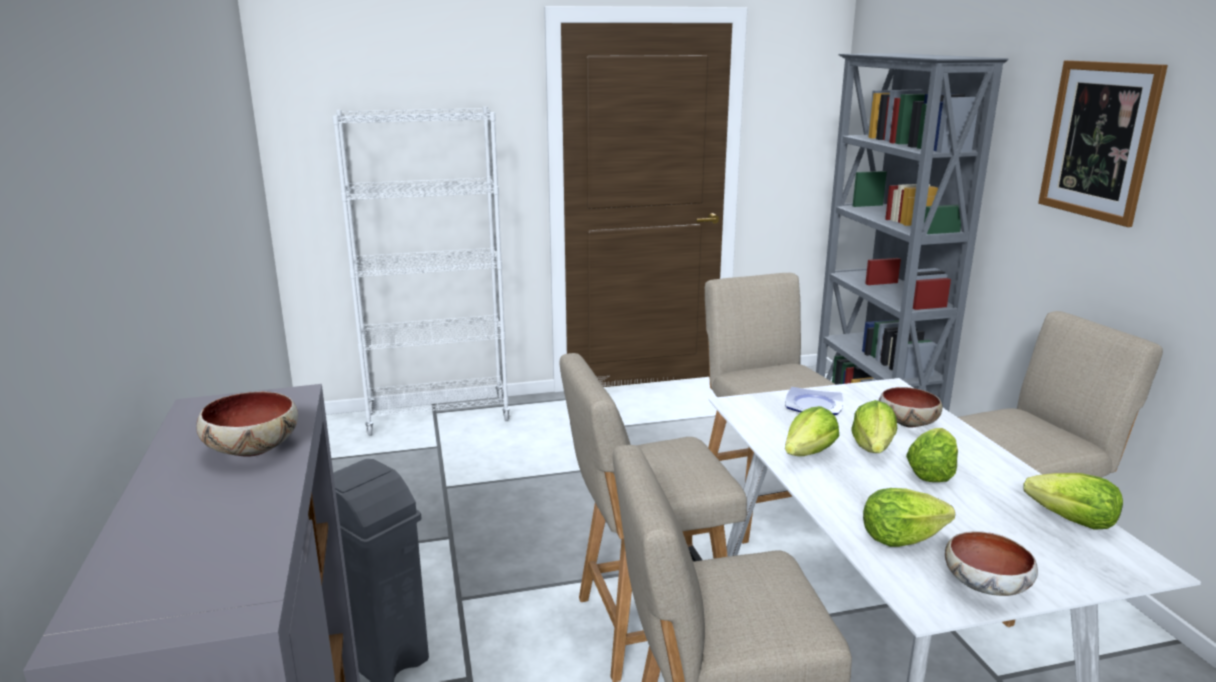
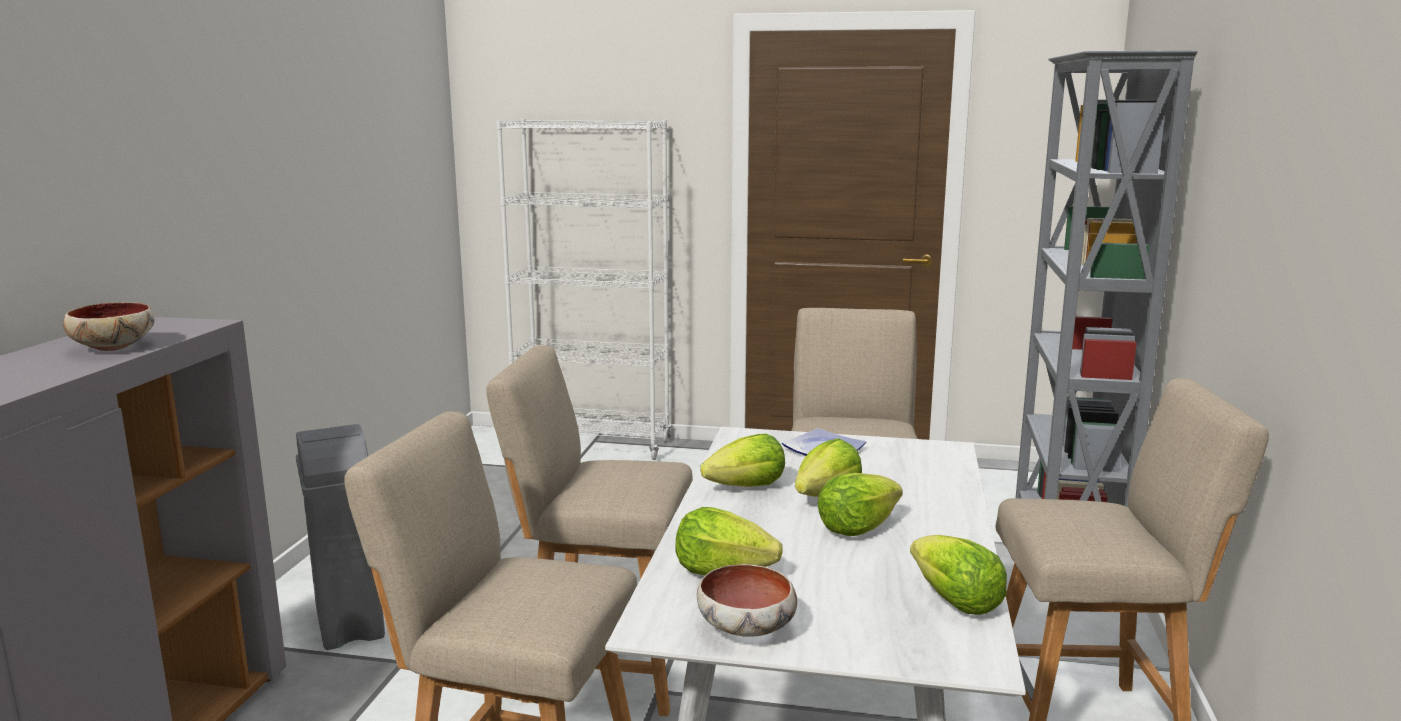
camera: 25 degrees right, 5 degrees down
(906, 423) = (906, 482): bowl -> none
(1099, 140) = (1254, 149): picture -> none

